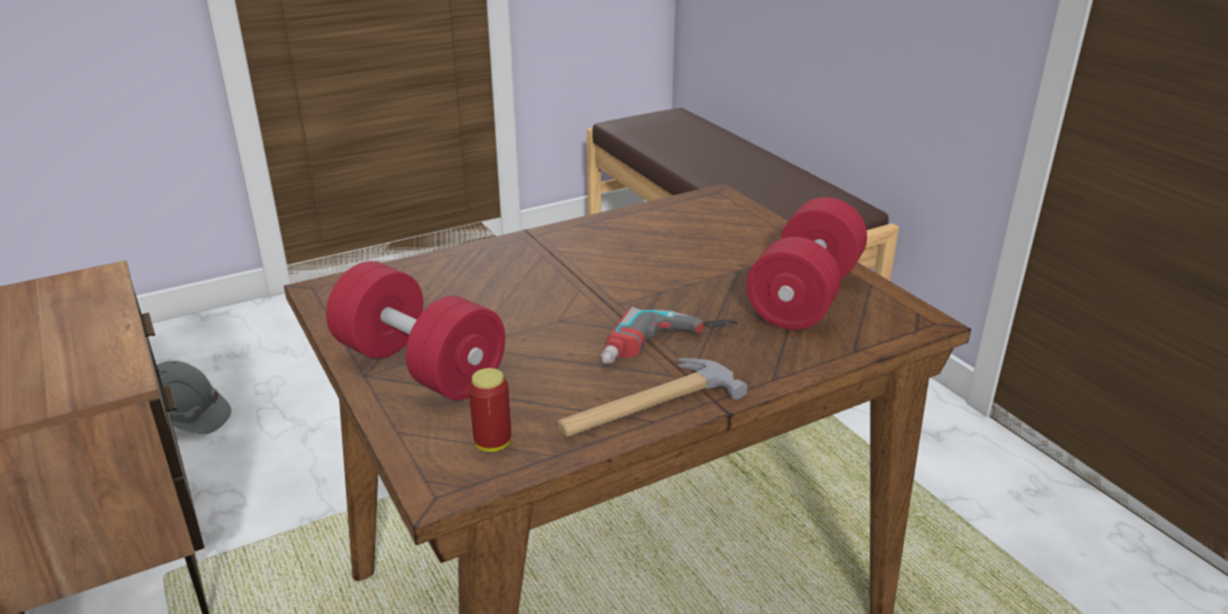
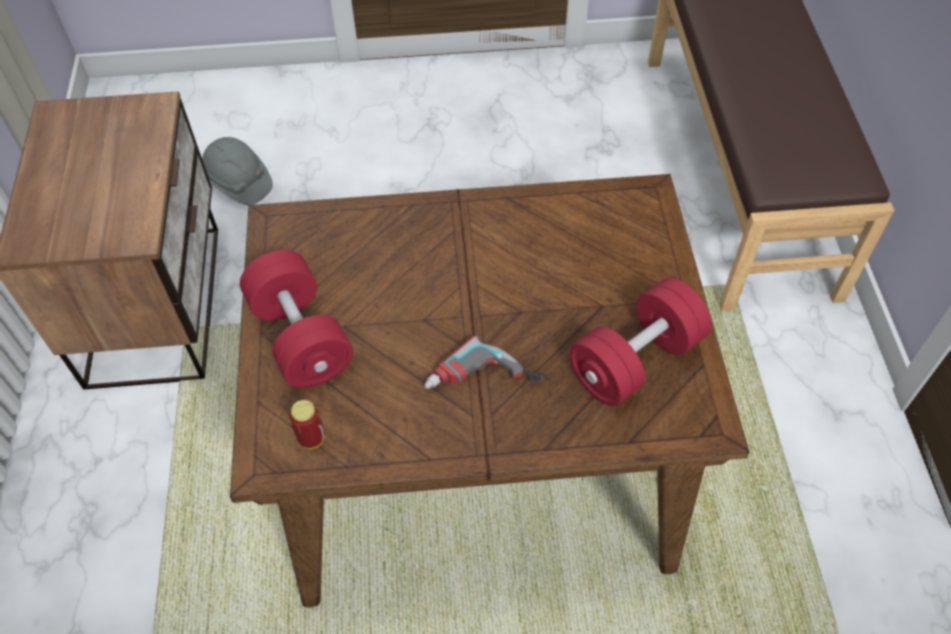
camera: 25 degrees right, 25 degrees up
(646, 405) = (435, 441): hammer -> none

